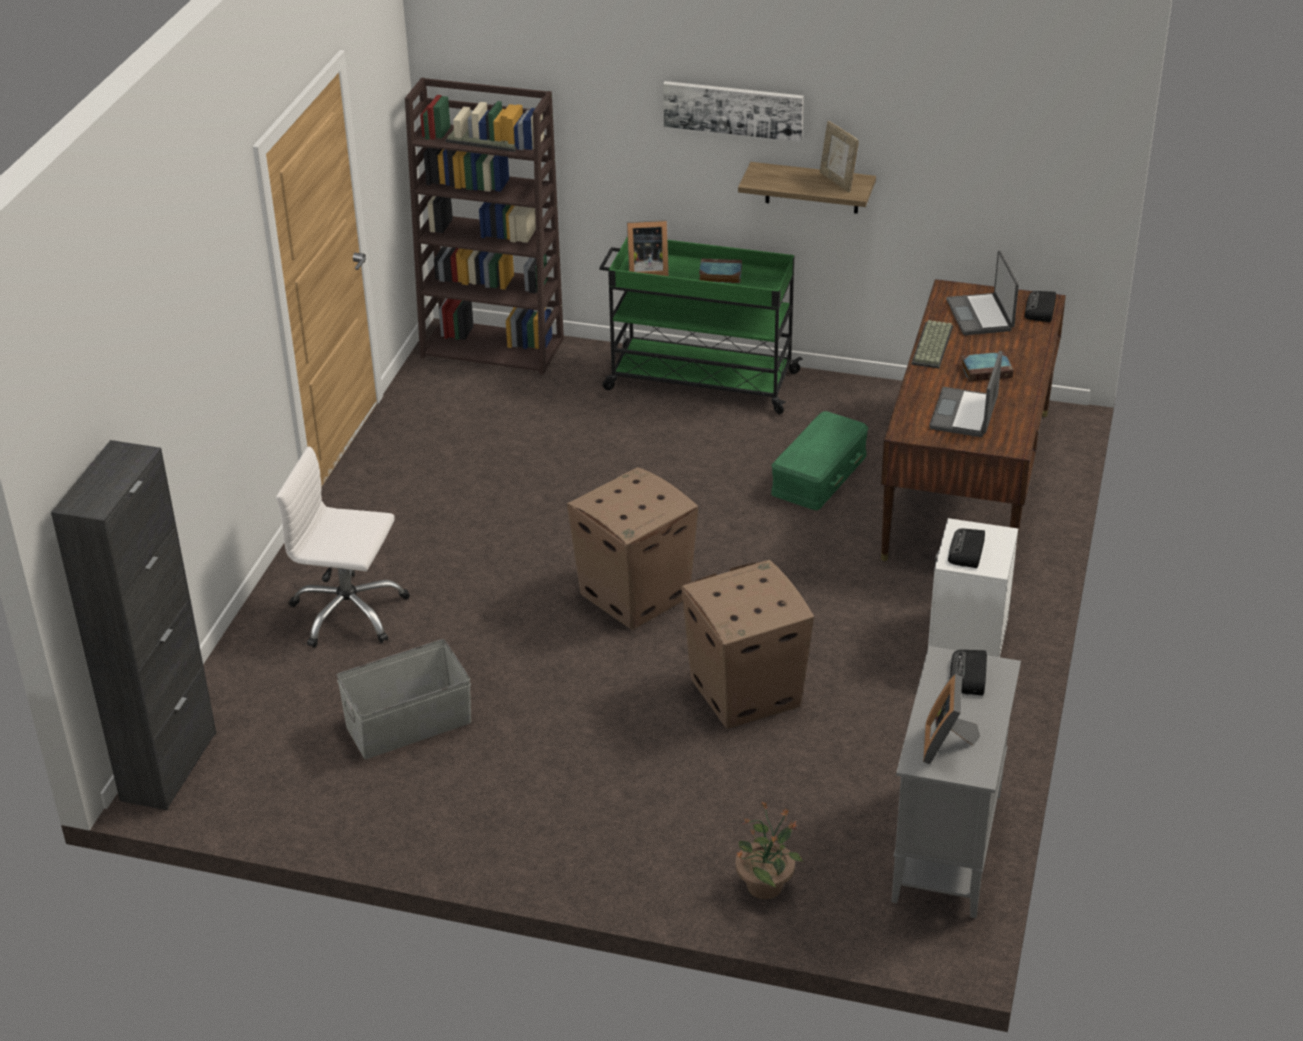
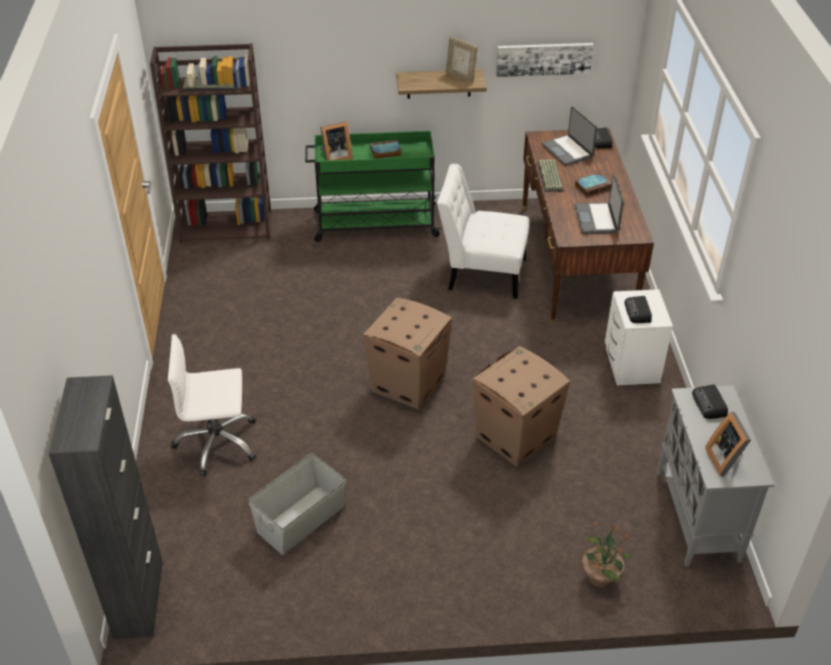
camera: 20 degrees left, 5 degrees up
(733, 109) = (383, 38): picture -> picture (544, 58)
(818, 474) = (481, 272): green storage box -> white chair

